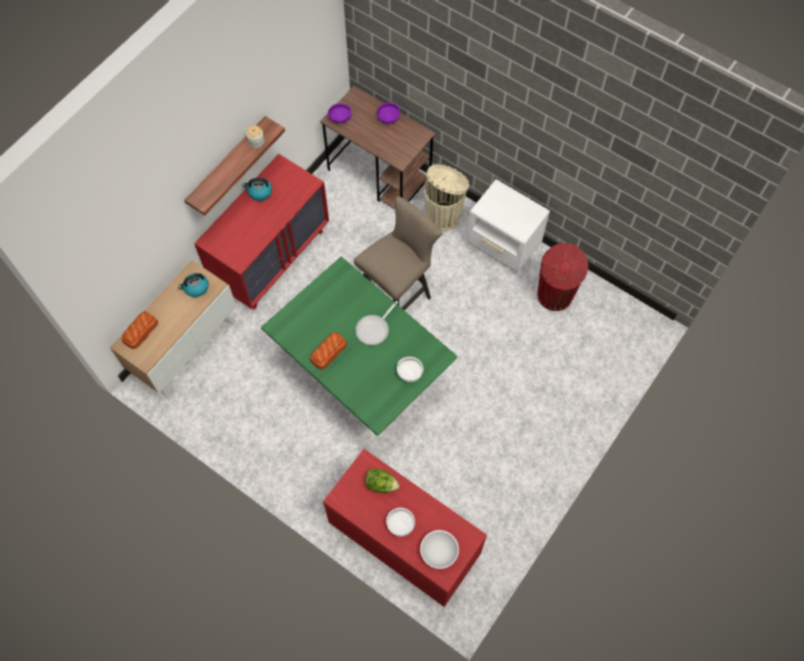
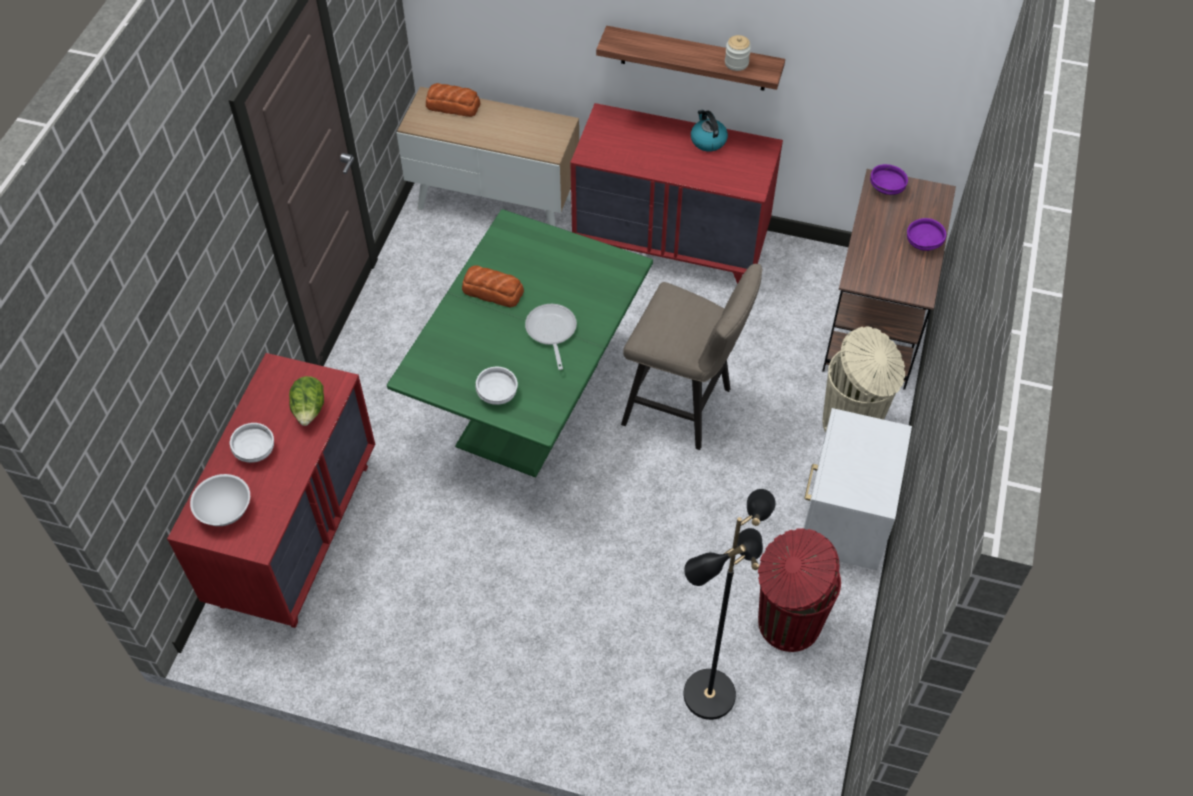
camera: 70 degrees right, 10 degrees down
(196, 288) = (538, 135): kettle -> none
(374, 329) = (551, 332): frying pan -> frying pan turned 60 degrees clockwise
(582, 349) = (708, 693): none -> black floor lamp

